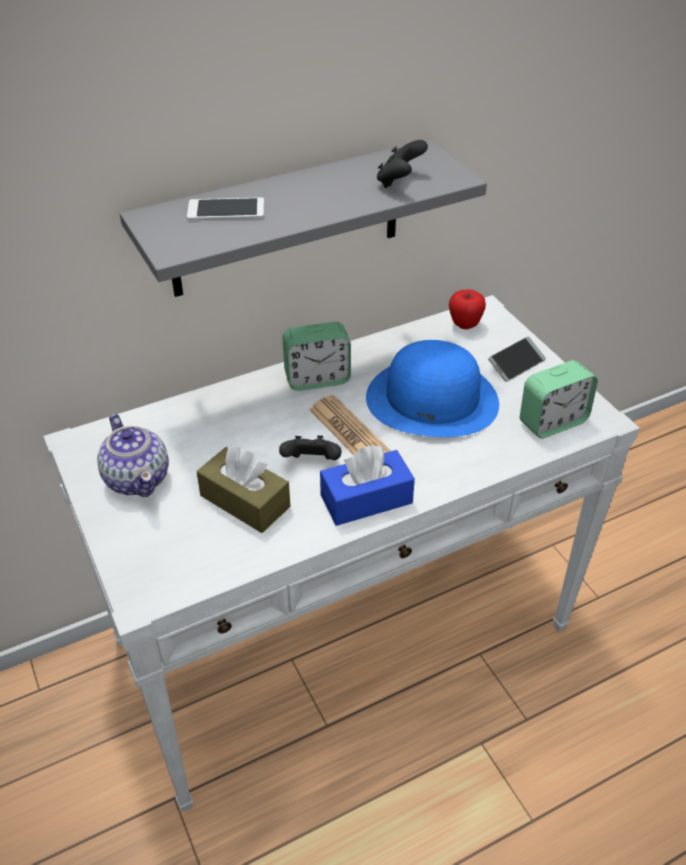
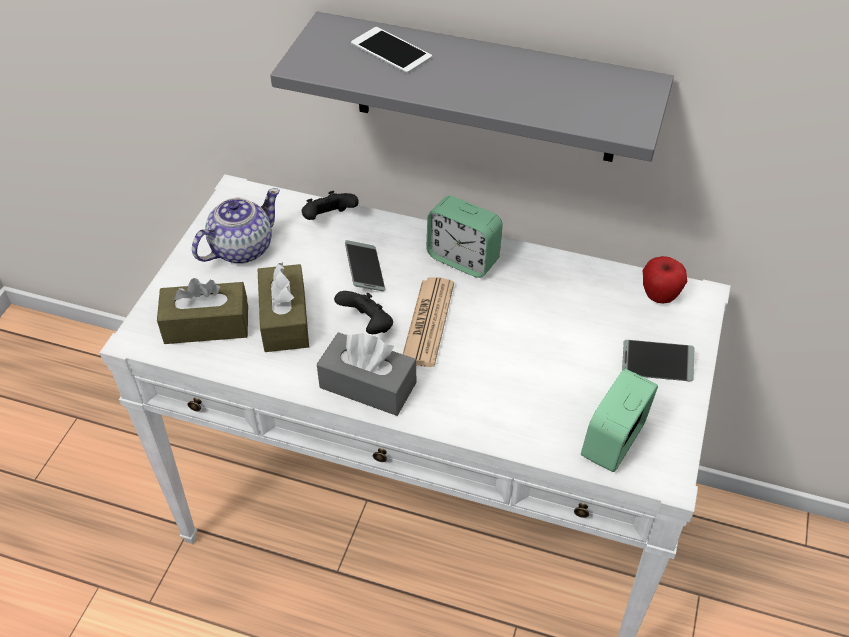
camera: 45 degrees right, 5 degrees up
(138, 478) = (240, 249): teapot -> teapot turned 150 degrees counterclockwise
(187, 548) = (206, 324): none -> brown tissue box
(259, 430) = (365, 271): none -> phone
(366, 499) = (368, 385): blue tissue box -> grey tissue box
(399, 181) = (571, 102): black game controller -> black game controller (329, 219)
(432, 399) = (534, 343): blue hat -> none
(552, 422) = (613, 441): alarm clock -> alarm clock turned 105 degrees clockwise

